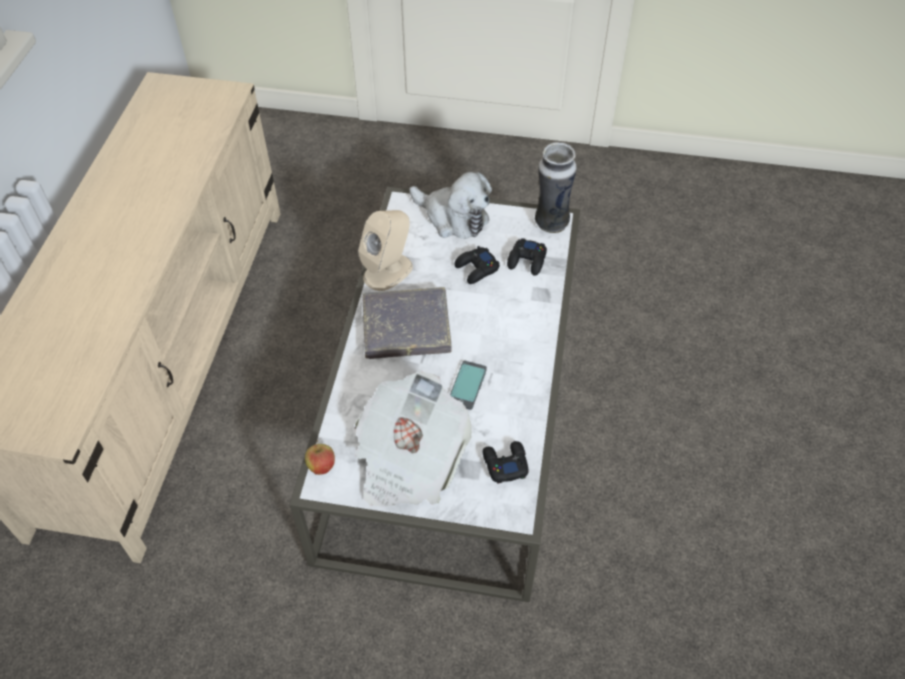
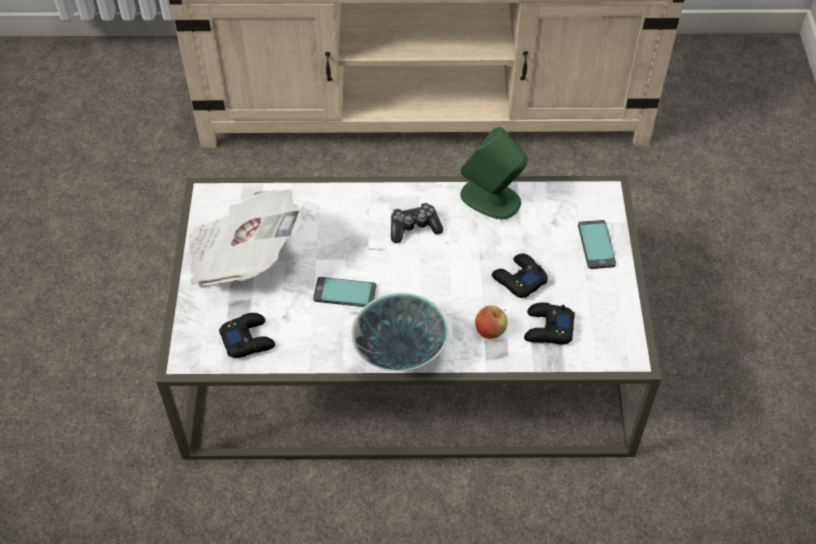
camera: 80 degrees right, 0 degrees up
(321, 466) = (229, 192): apple -> apple (490, 332)
(388, 271) = (491, 199): beige speaker -> green speaker
(406, 327) = (414, 228): grey book -> game controller
(453, 217) = (596, 245): plush toy -> phone
(536, 354) = (401, 353): none -> bowl
(550, 223) = (622, 347): vase -> none

